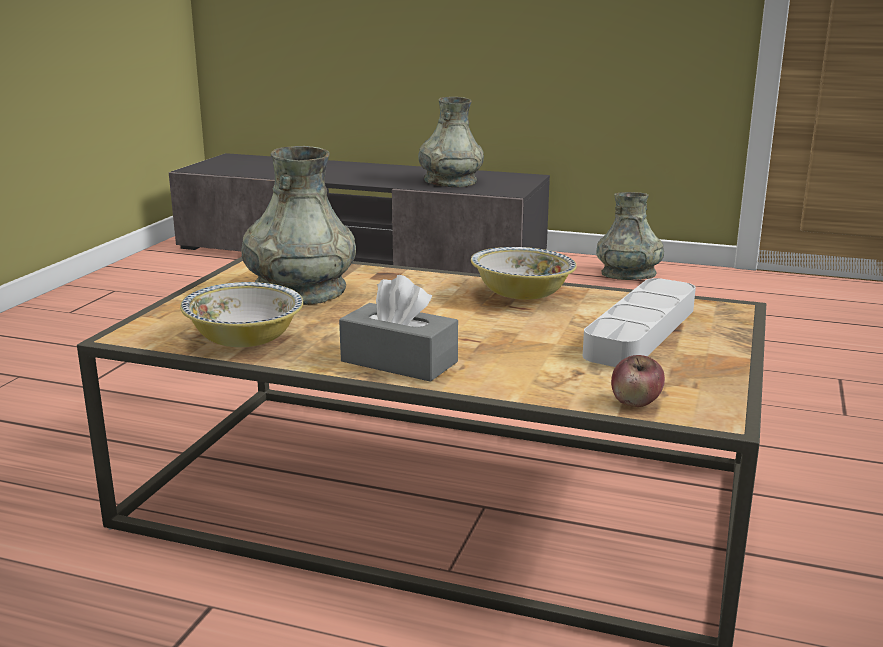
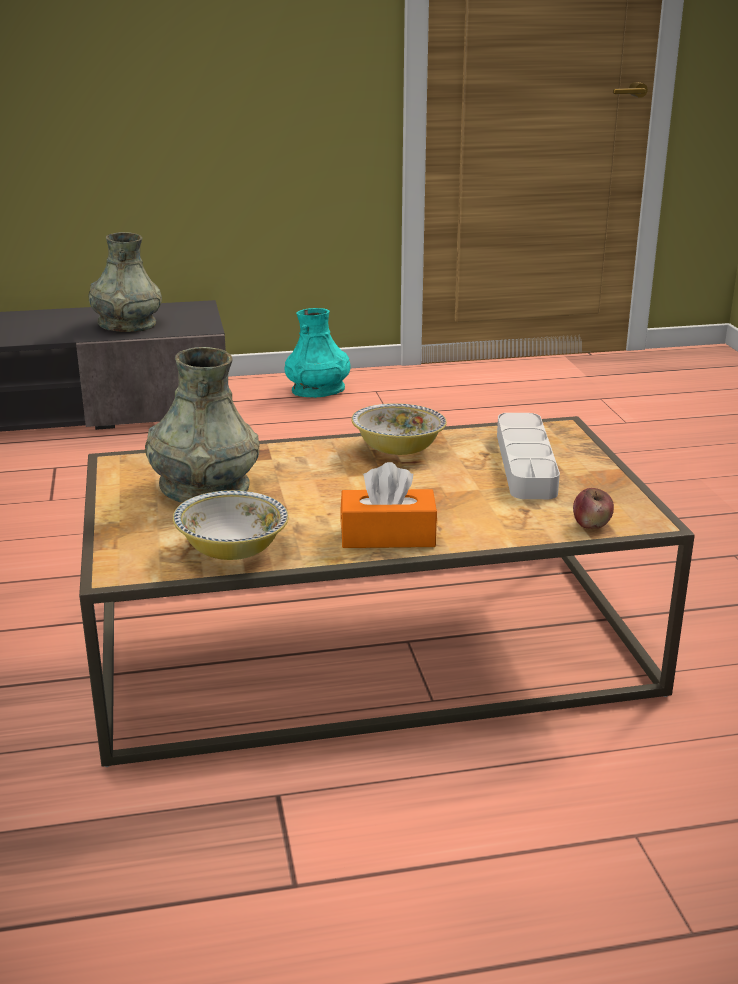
camera: 30 degrees left, 5 degrees up
(399, 362) = (388, 536): grey tissue box -> orange tissue box
(628, 275) = (318, 390): grey vase -> turquoise vase

